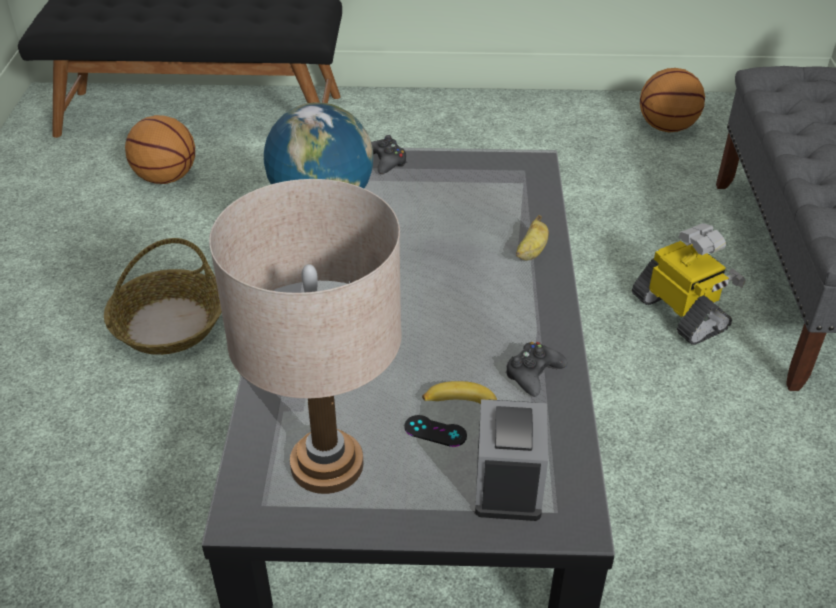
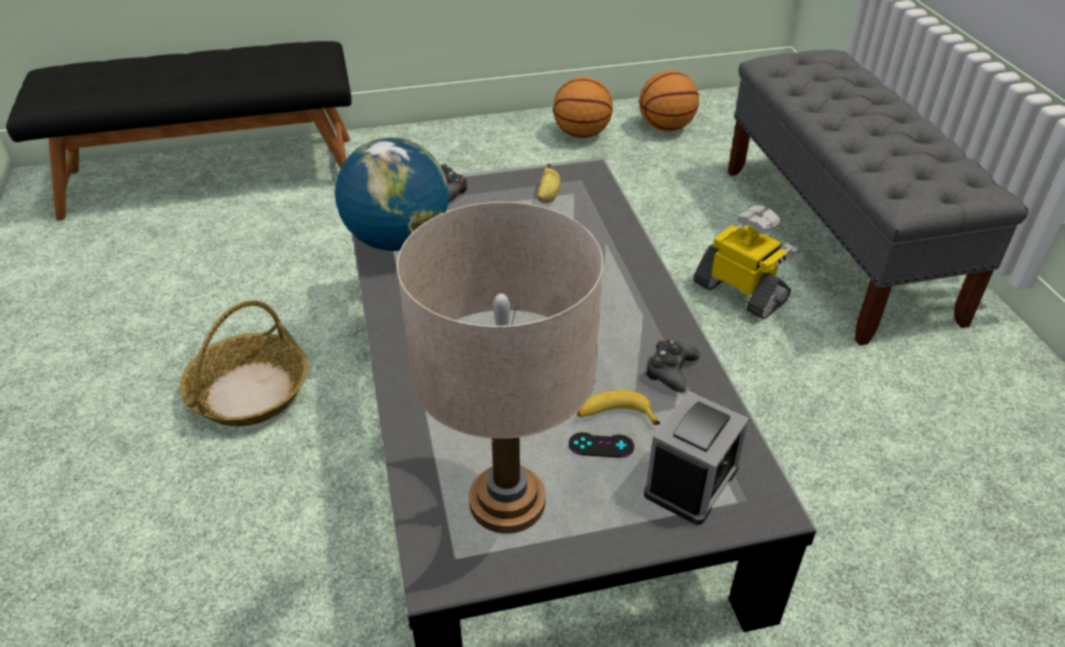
camera: 15 degrees left, 0 degrees up
(166, 178) = (197, 244): basketball -> basketball (582, 134)
(508, 482) = (691, 481): alarm clock -> alarm clock turned 45 degrees clockwise
(531, 252) = (620, 255): banana -> banana (548, 197)

